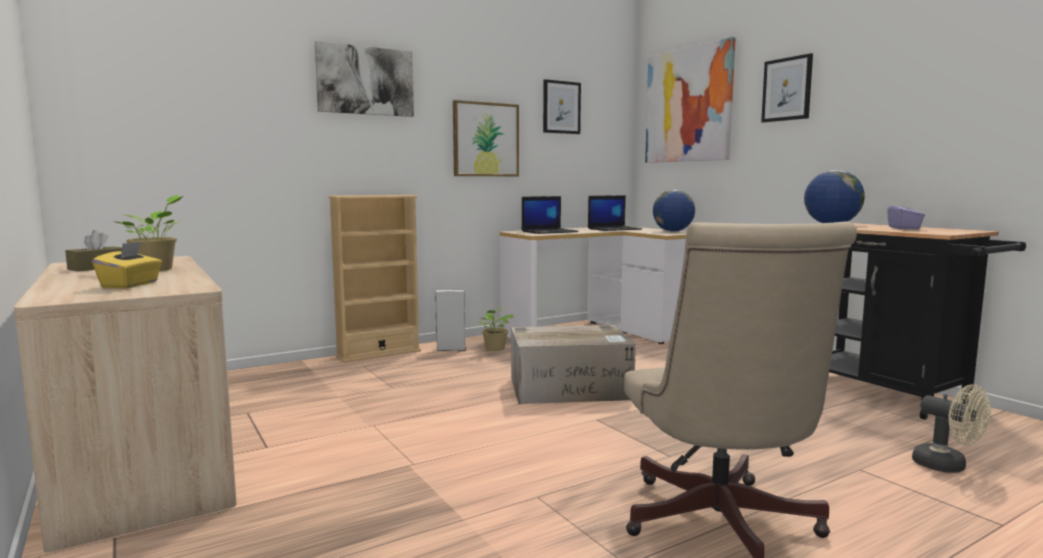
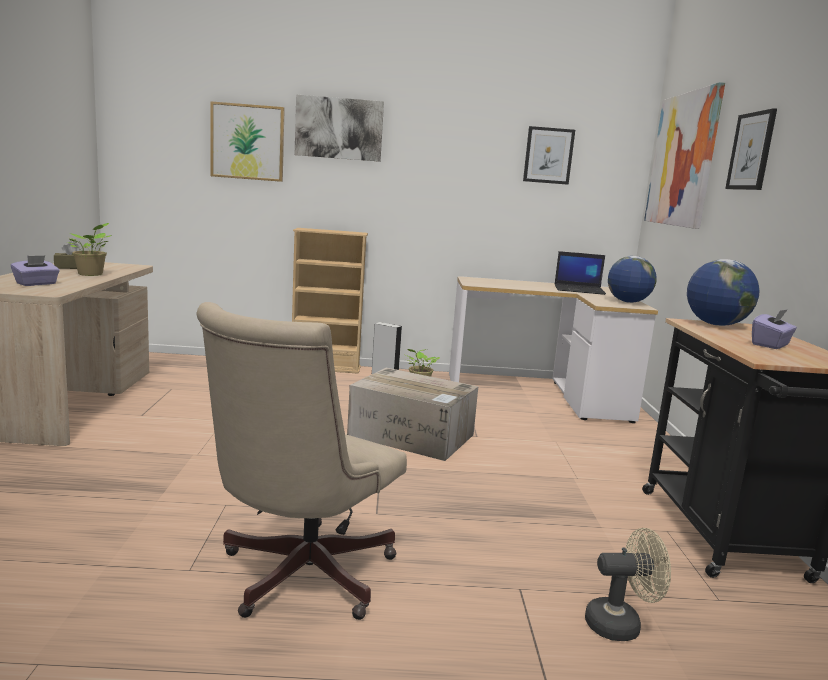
camera: 30 degrees right, 5 degrees up
(131, 285) = (36, 284): yellow tissue box -> purple tissue box
(485, 139) = (455, 186): picture -> picture (247, 142)
(549, 231) = (500, 283): laptop -> none
(947, 466) = (621, 624): beige fan -> beige fan turned 90 degrees counterclockwise

